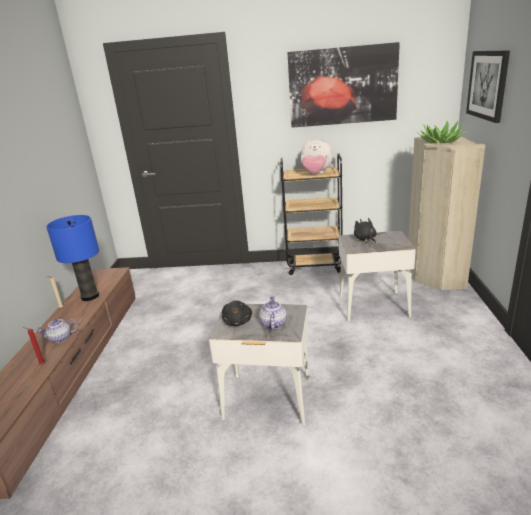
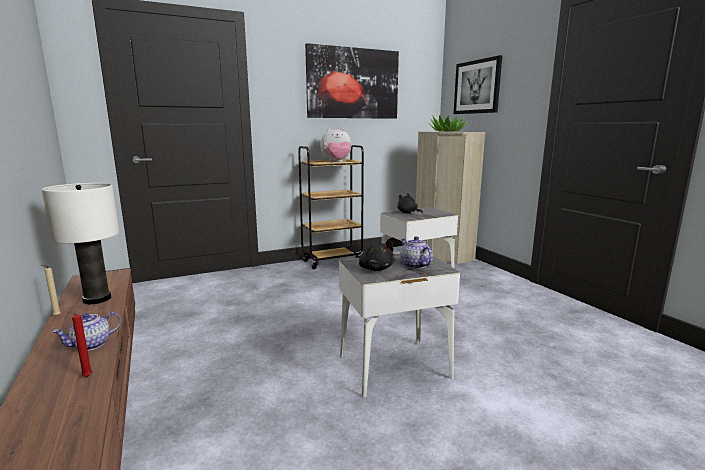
camera: 30 degrees left, 10 degrees down
(89, 296) = (96, 299): blue table lamp -> white table lamp

